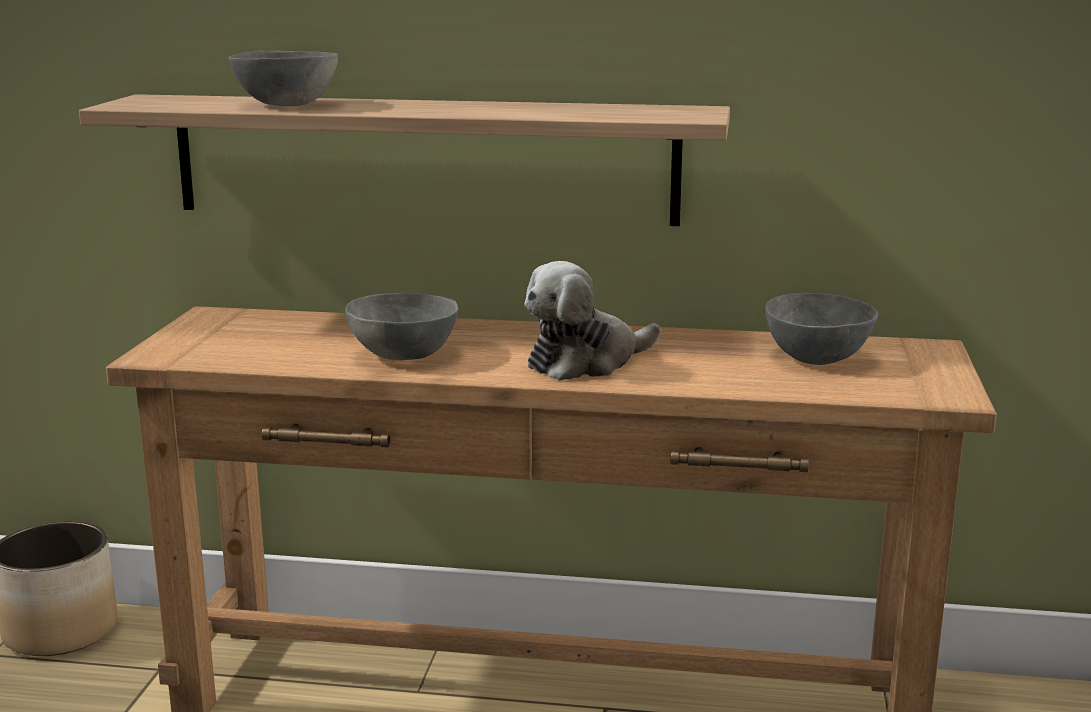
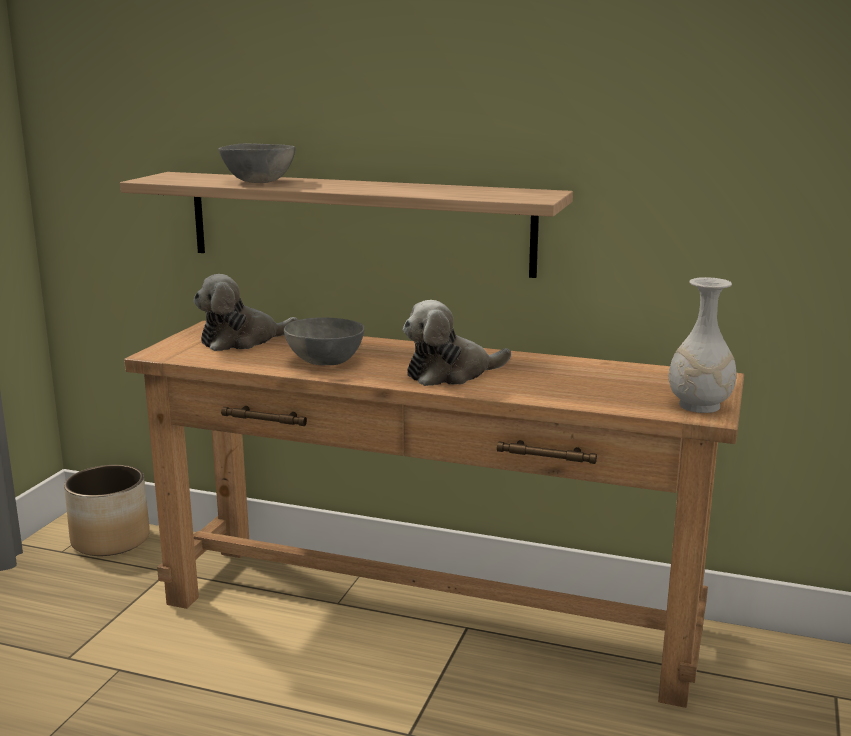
camera: 10 degrees right, 0 degrees up
(268, 332) = (242, 341): none -> plush toy
(817, 357) = (623, 380): grey bowl -> none
(931, 386) = (698, 406): none -> white vase

